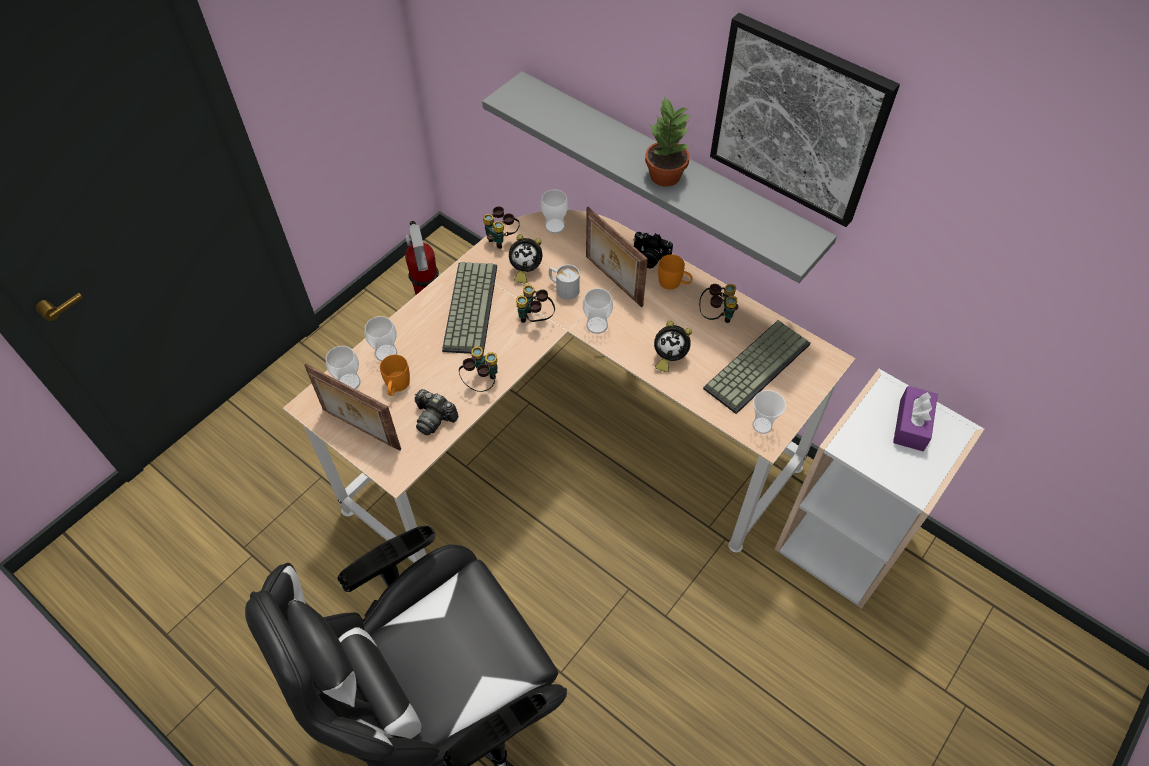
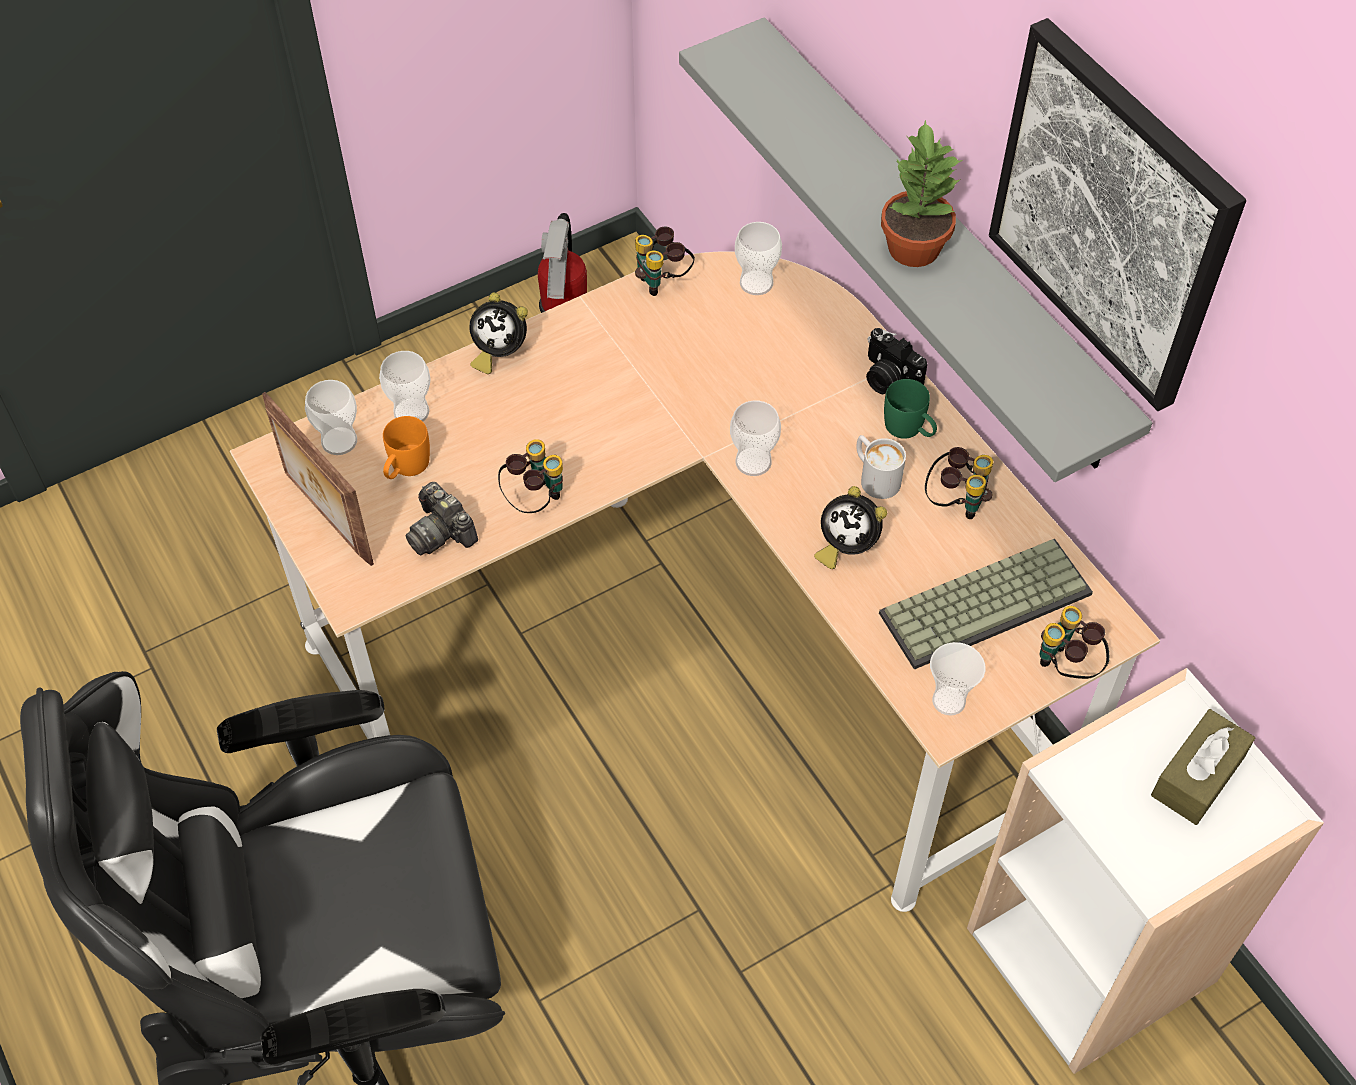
camera: 20 degrees right, 0 degrees up
(468, 306) = (565, 375): keyboard -> none
(525, 270) = (678, 341): alarm clock -> alarm clock (499, 353)
(535, 319) = (659, 424): binoculars -> binoculars (1066, 667)
(563, 289) = (725, 388): white mug -> white mug (874, 477)
(612, 281) = (809, 398): picture frame -> none
(674, 283) = (909, 429): orange mug -> green mug
(911, 424) = (1197, 776): purple tissue box -> brown tissue box

